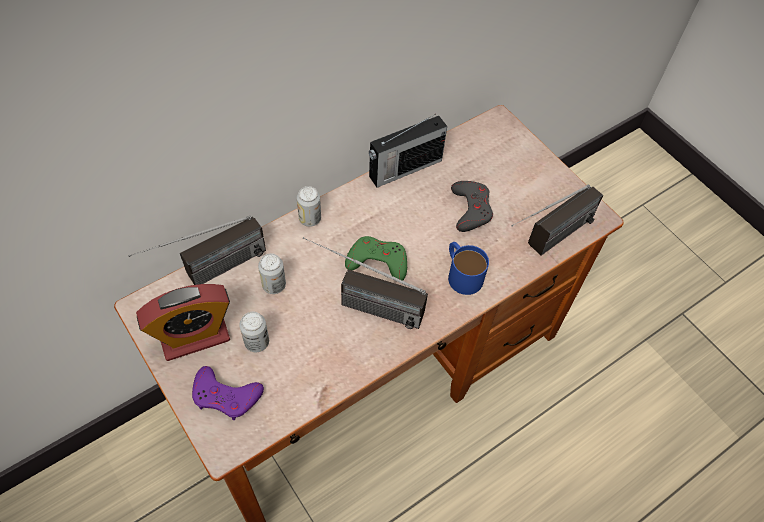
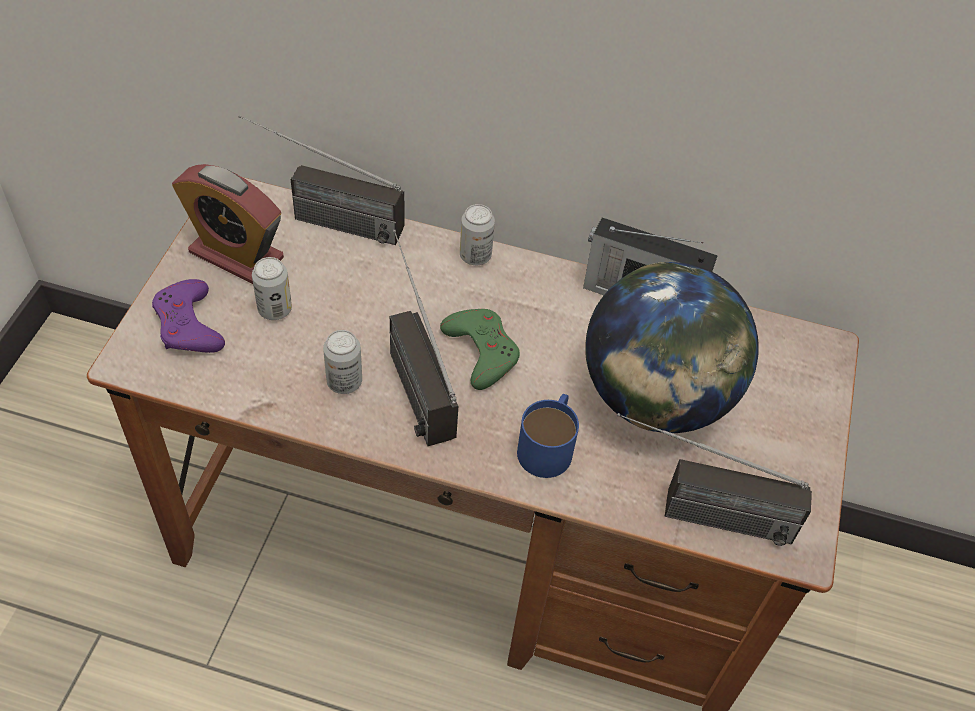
camera: 50 degrees right, 5 degrees down
(274, 285) = (358, 279): can -> can (344, 382)
(471, 209) = (654, 398): grey game controller -> globe

